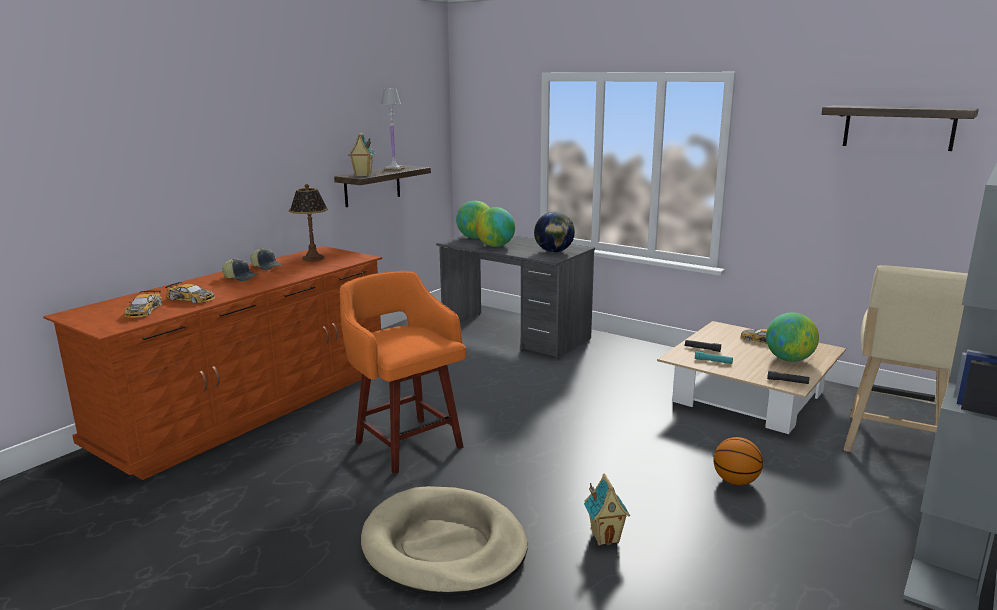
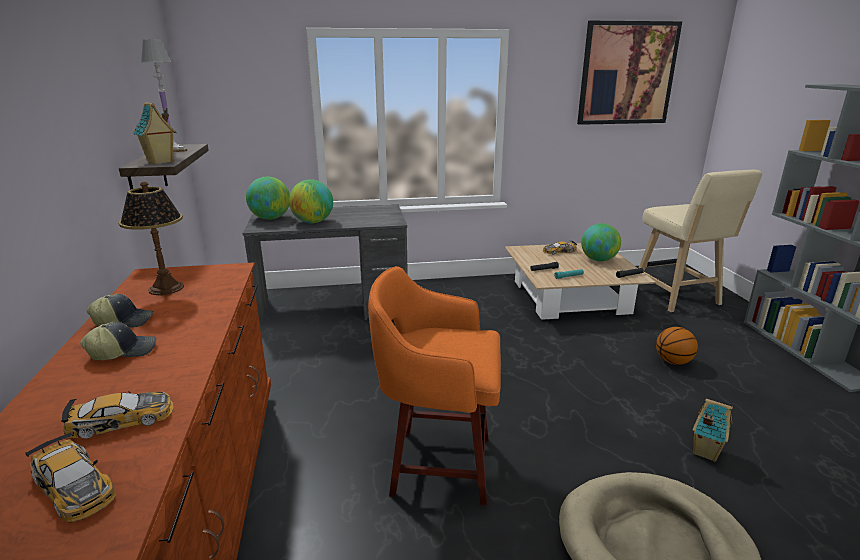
camera: 45 degrees left, 5 degrees up
(554, 252) = (378, 215): globe -> none
(898, 127) = (627, 74): shelf -> picture

